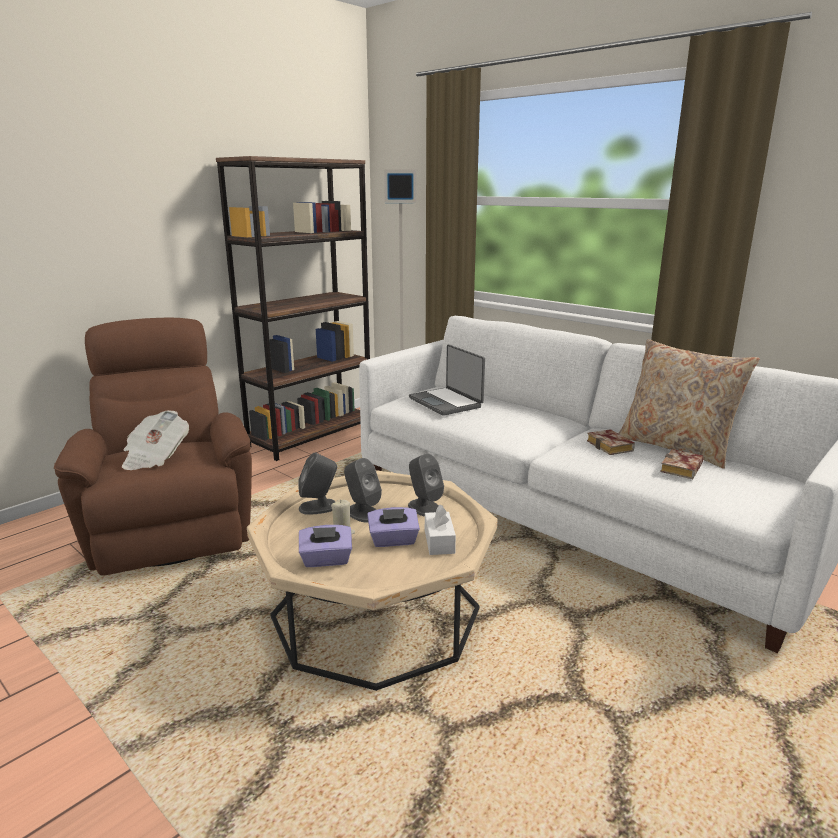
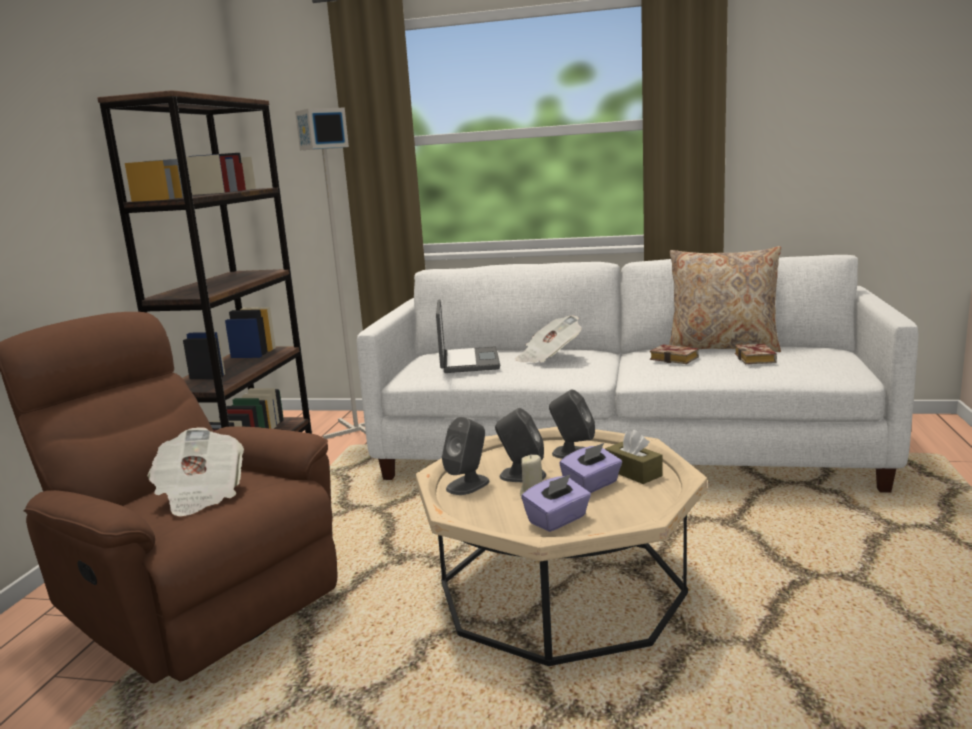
camera: 30 degrees left, 5 degrees down
(439, 541) = (633, 472): white tissue box -> brown tissue box
(446, 402) = (468, 362): laptop -> laptop turned 120 degrees counterclockwise
(509, 415) = (548, 357): none -> newspaper

